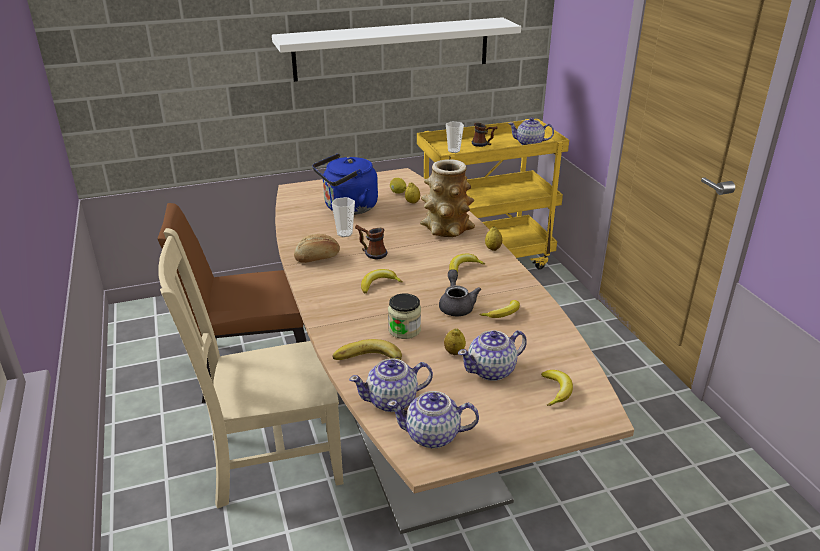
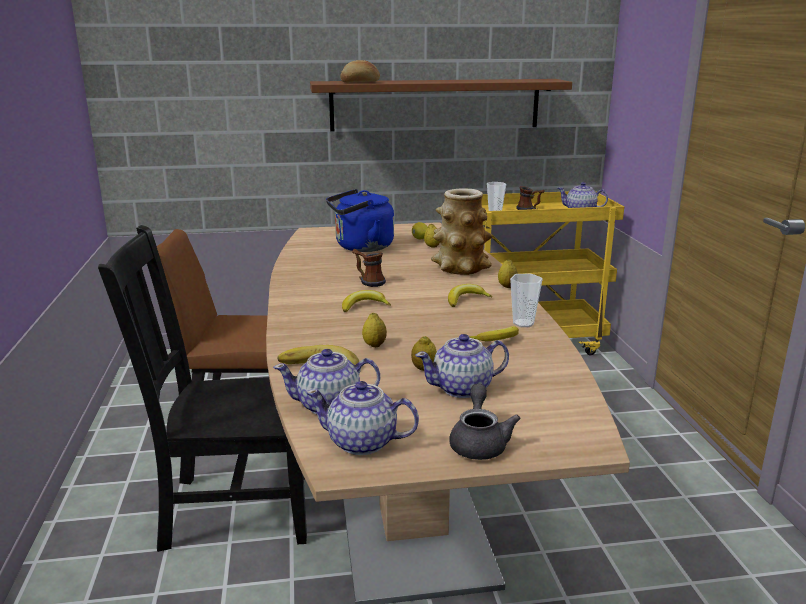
camera: 10 degrees right, 10 degrees down
(270, 459) = (233, 509): beige chair -> black chair
(317, 258) = (308, 282): bread -> bread (360, 82)
(344, 233) = (347, 265): cup -> cup (523, 323)
(392, 49) = (435, 104): white shelf -> brown shelf
(404, 330) = (374, 345): jar -> lemon
(456, 305) = (444, 329): grey teapot -> grey teapot (479, 442)
(556, 391) = (537, 414): banana -> none

